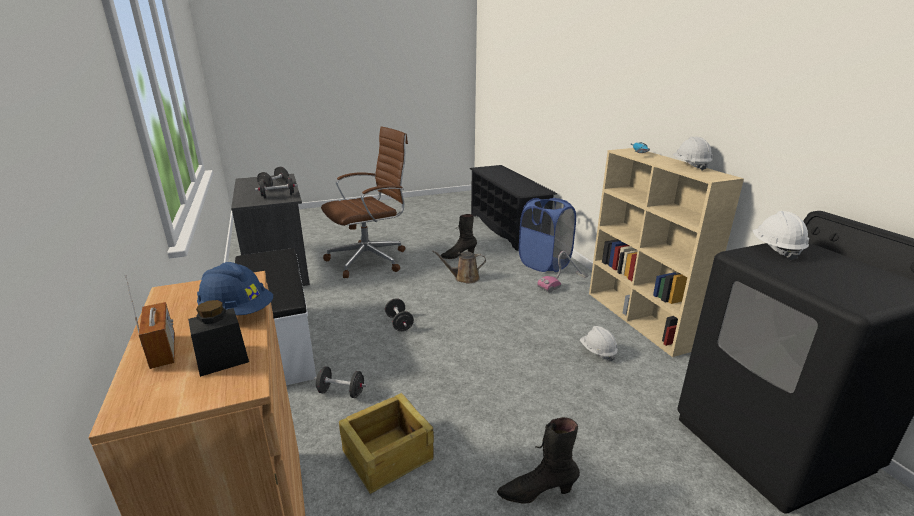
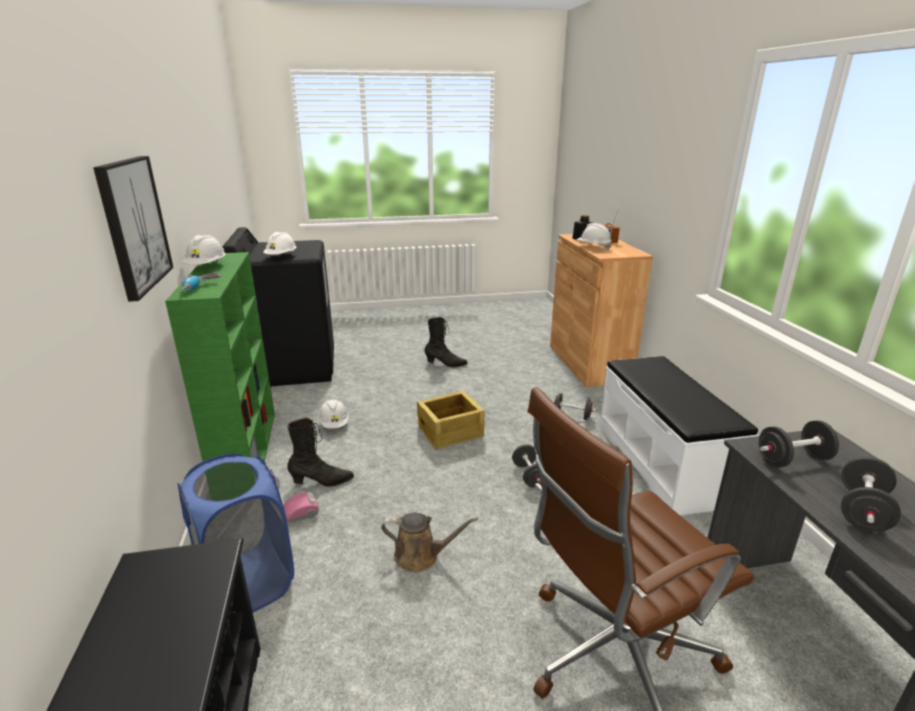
camera: 170 degrees left, 0 degrees up
(238, 311) = (593, 247): blue hard hat -> white hard hat
(386, 455) = (529, 382): crate -> crate (451, 432)
(458, 255) = (406, 644): black boot -> black boot (322, 481)
(640, 319) = (247, 451): beige bookcase -> green bookcase
(641, 94) = (134, 225): none -> picture

